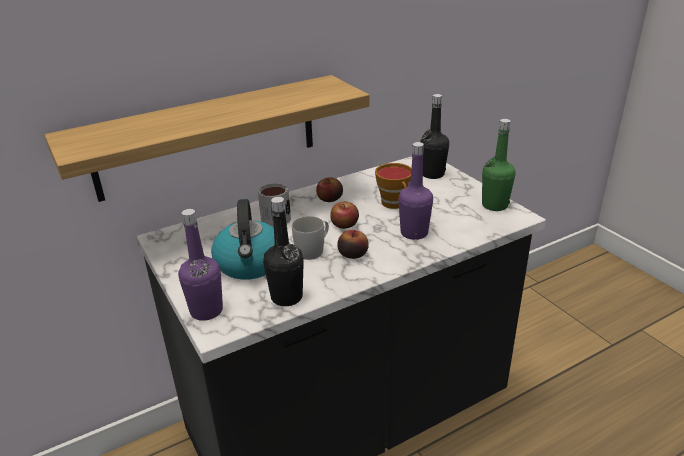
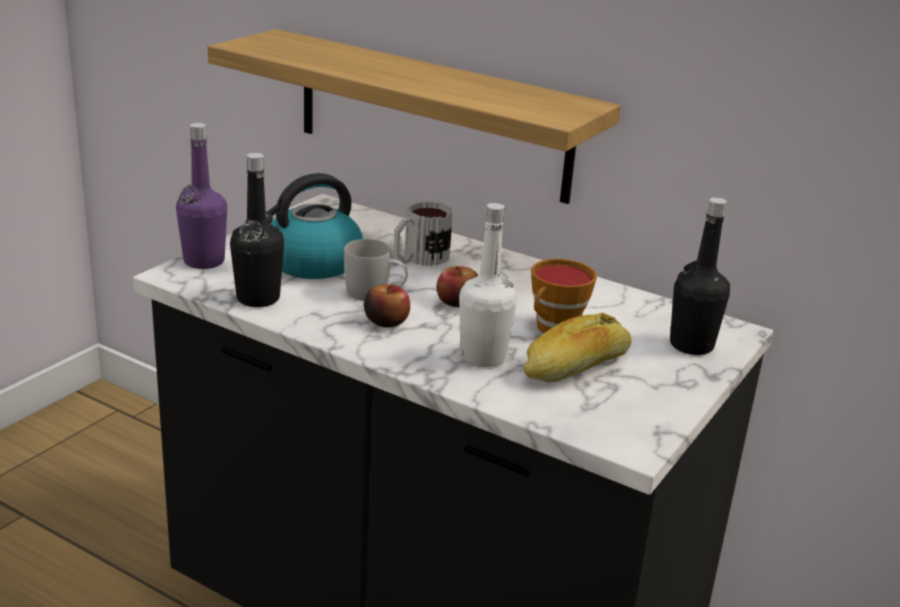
camera: 60 degrees right, 5 degrees down
(330, 199) = (517, 279): apple -> none
(414, 233) = (483, 357): purple bottle -> white bottle
(439, 209) = (576, 367): none -> bread
(494, 205) = (645, 416): green bottle -> none

